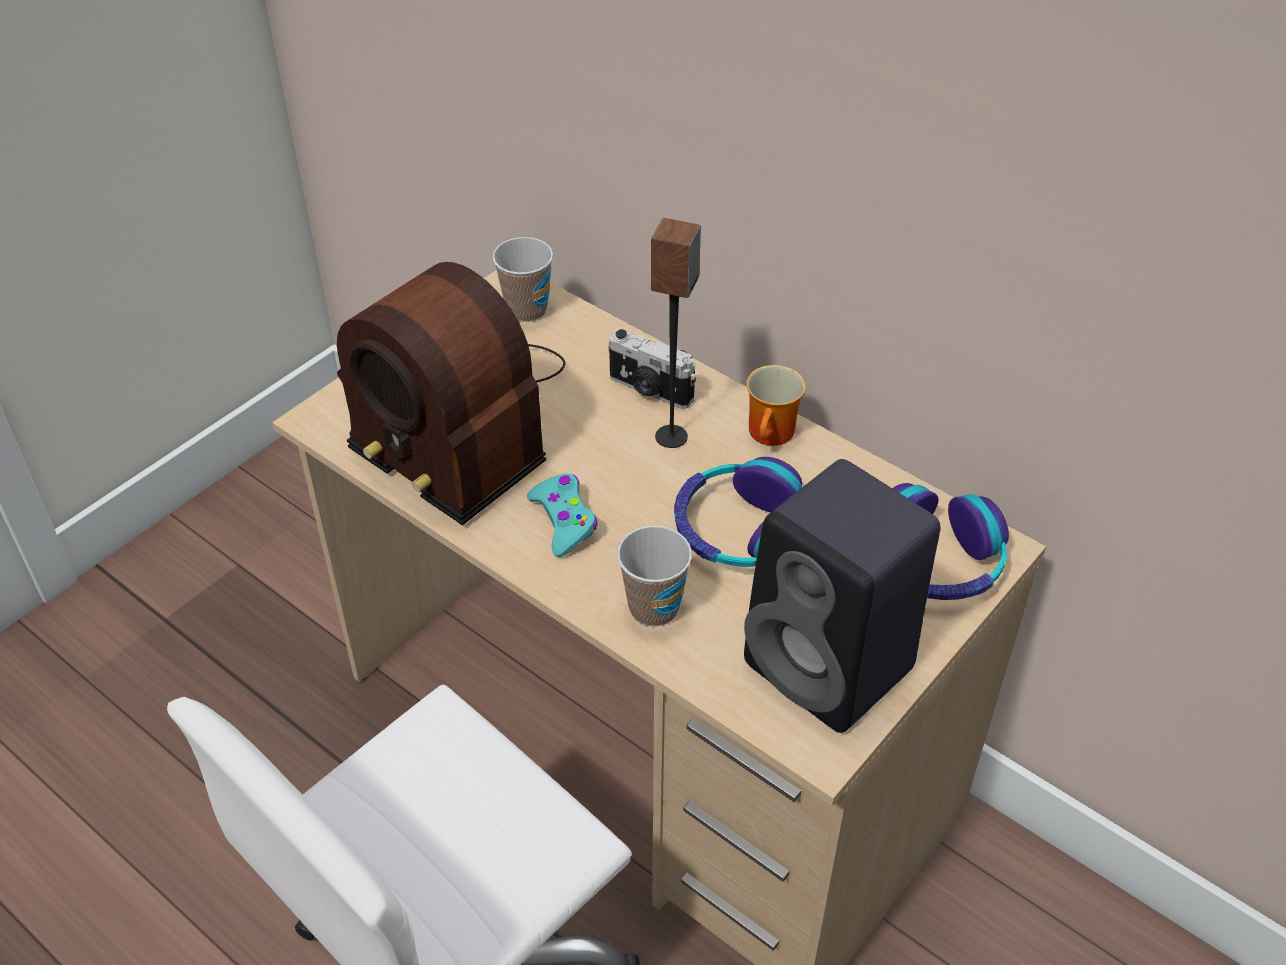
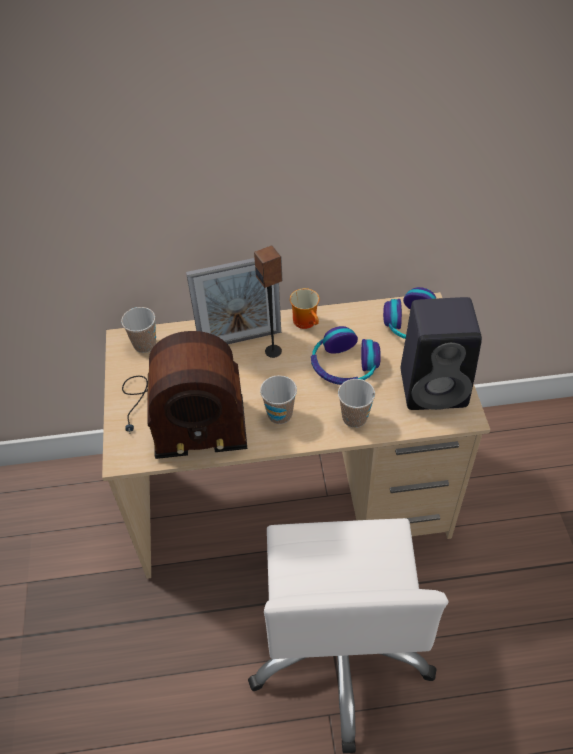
camera: 45 degrees left, 5 degrees up
(564, 521) = (280, 414): turquoise game controller -> cup
(649, 390) = (240, 340): camera -> picture frame

